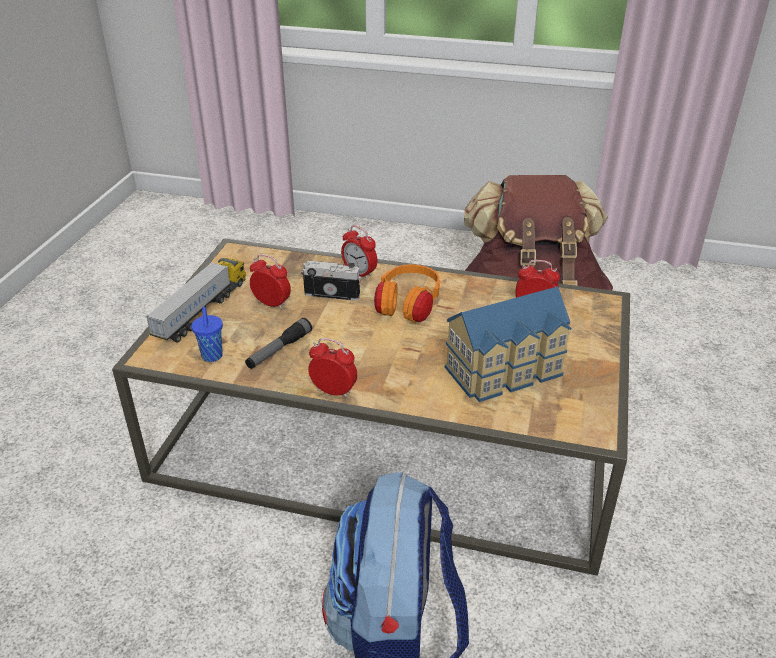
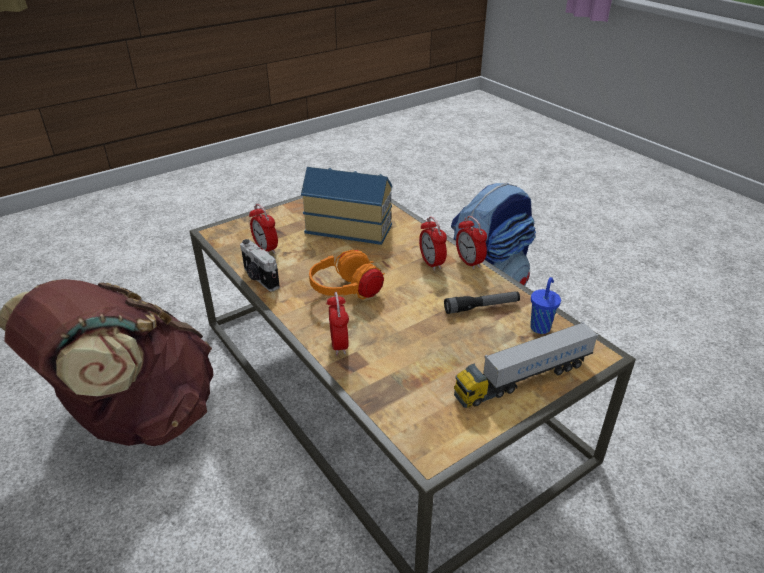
camera: 140 degrees left, 0 degrees up
(271, 304) = (451, 353): alarm clock -> alarm clock (431, 263)
(332, 293) = (387, 336): camera -> camera (259, 278)

